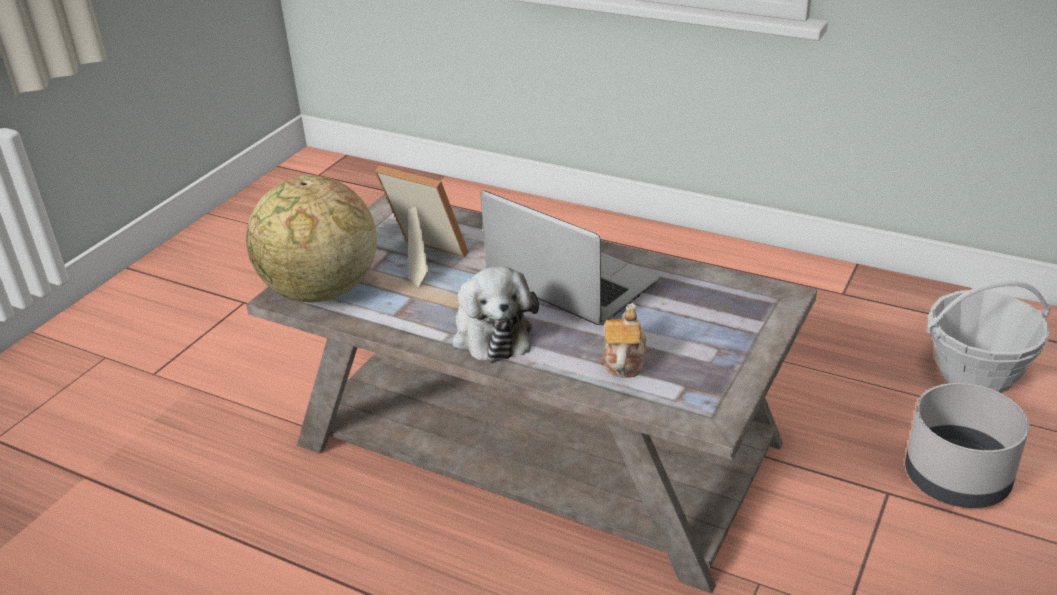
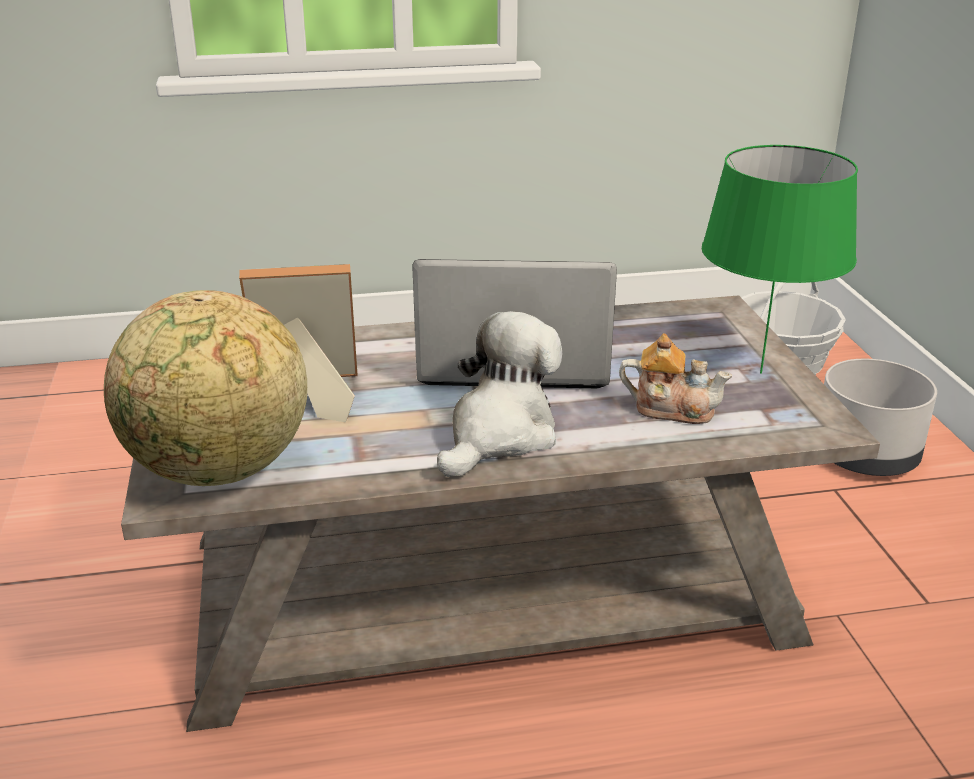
camera: 40 degrees left, 5 degrees down
(491, 332) = (499, 435): plush toy -> plush toy turned 90 degrees counterclockwise
(623, 360) = (672, 408): teapot -> teapot turned 135 degrees clockwise
(727, 359) = (759, 373): none -> green table lamp

